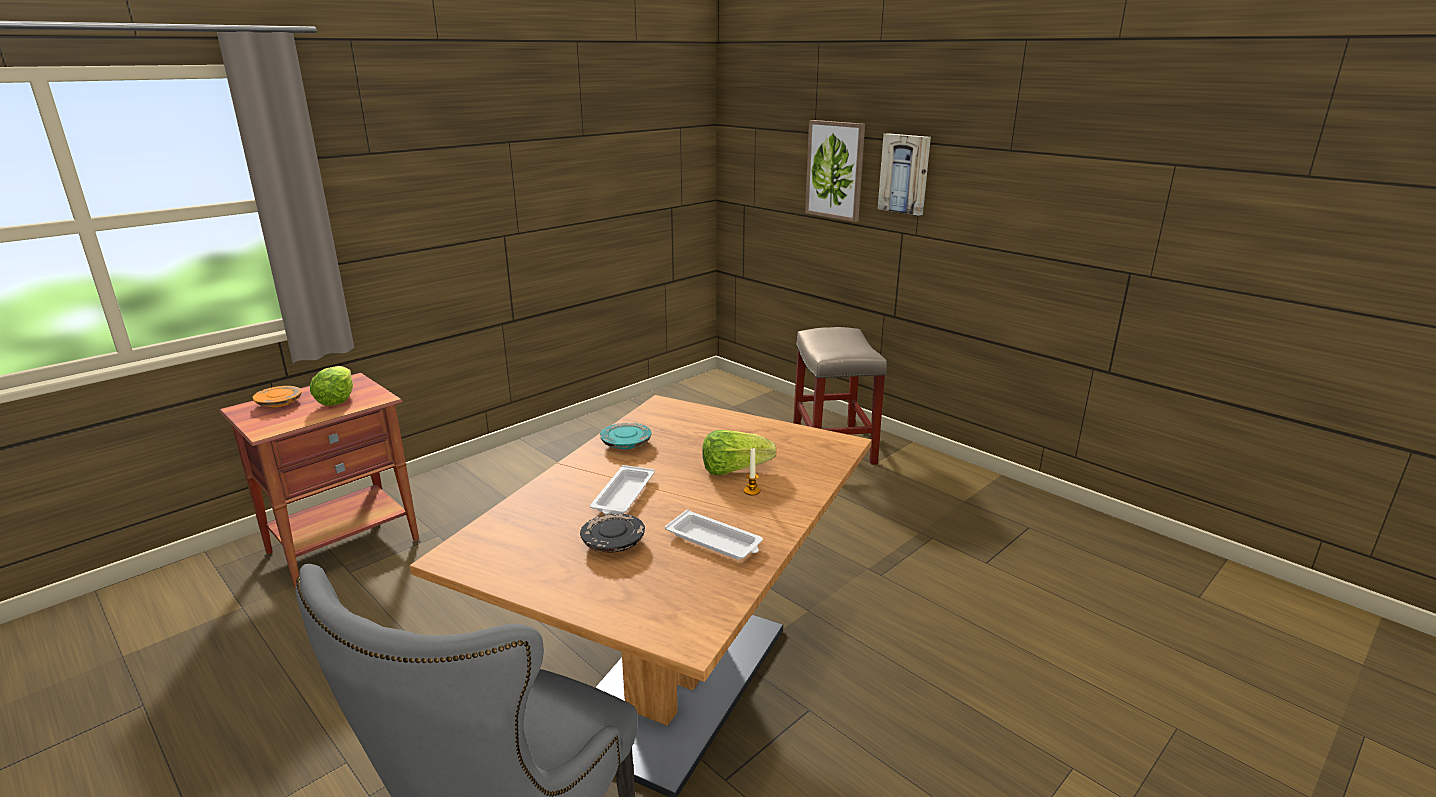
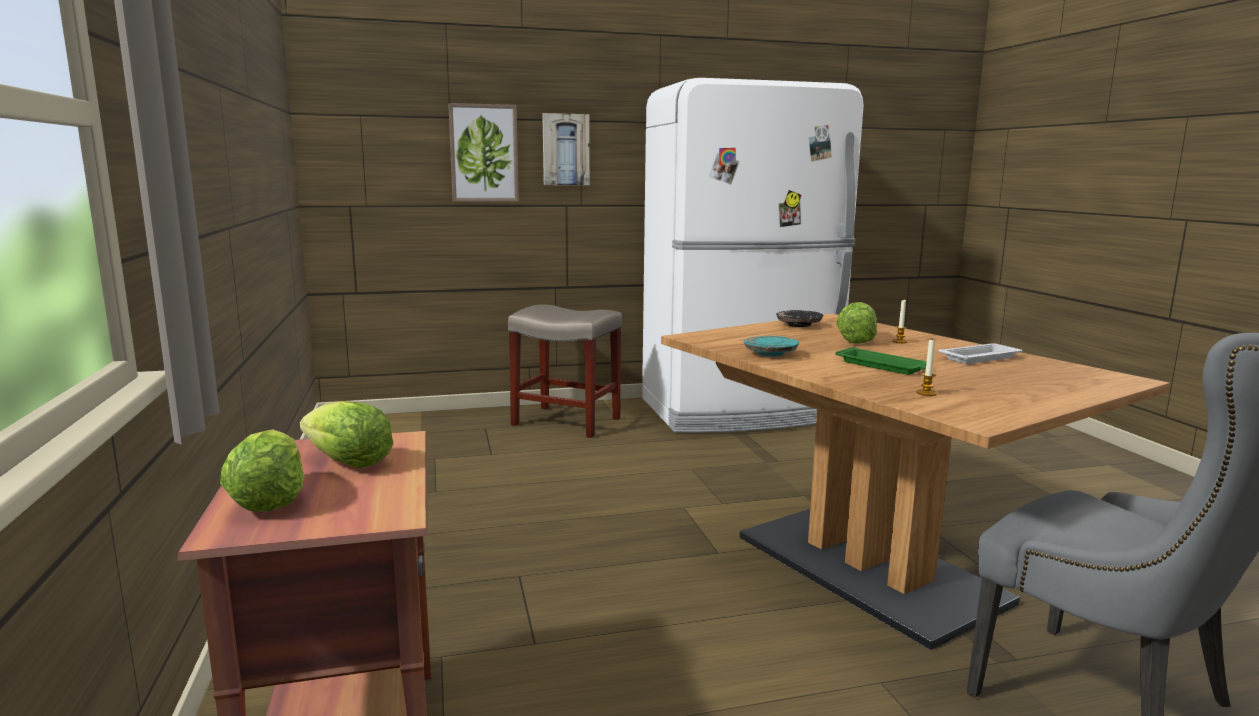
camera: 60 degrees left, 10 degrees down
(279, 403) = (269, 500): orange plate -> lettuce
(532, 526) = (926, 393): none -> candle
(613, 543) = (972, 378): black plate -> black plate (799, 325)
(623, 496) = (882, 366): white tray -> green tray
(999, 517) = (740, 411): none -> white fridge

